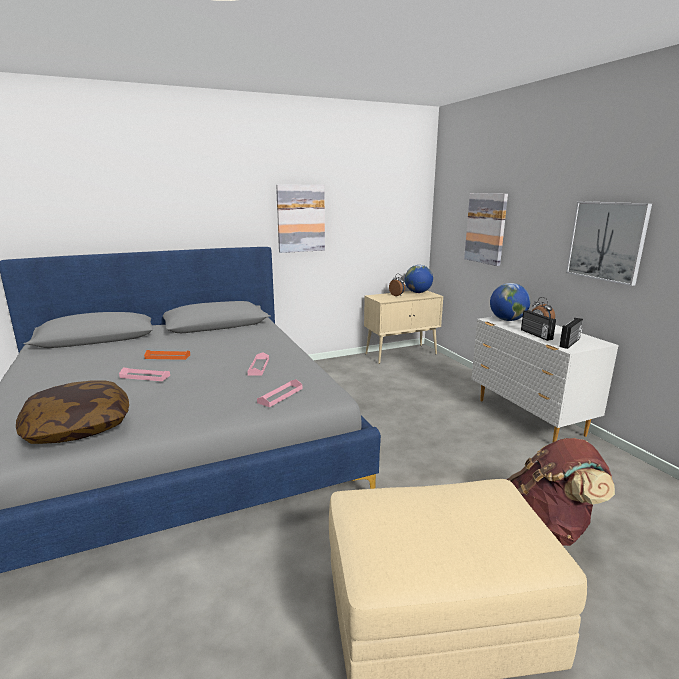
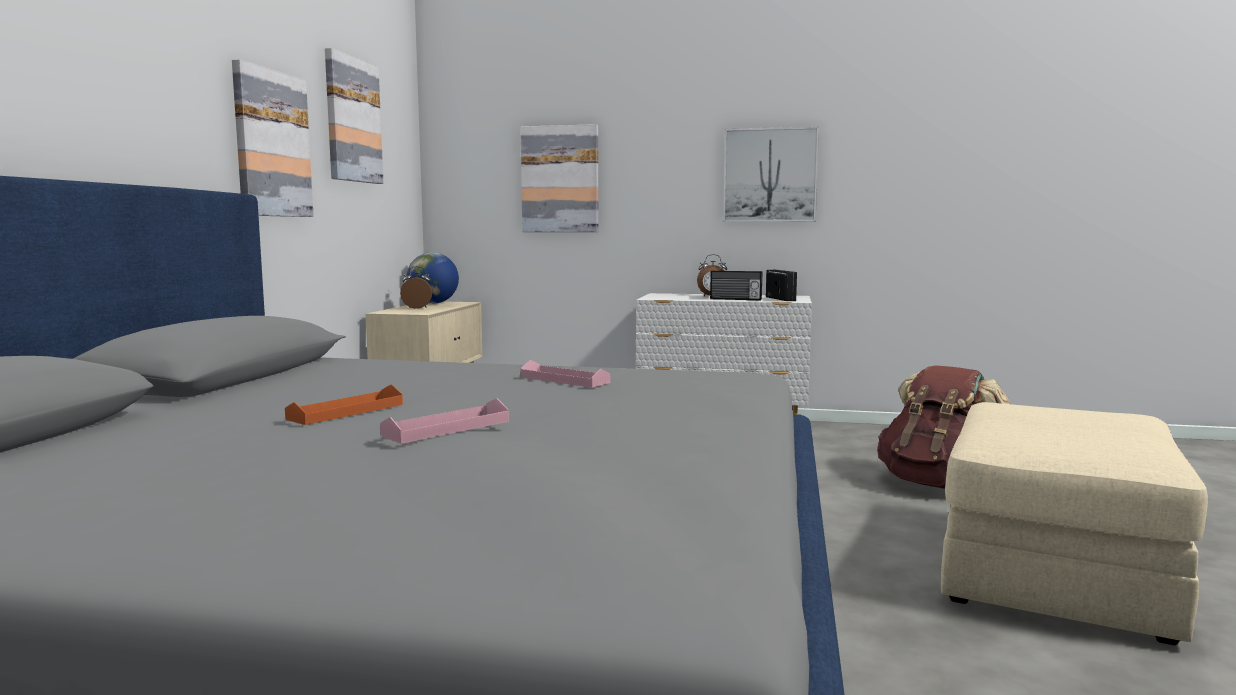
camera: 55 degrees left, 10 degrees down
(78, 427) = (645, 491): pillow -> none
(280, 395) = (718, 386): pink tray -> none
(365, 197) = (352, 120): none -> picture
(507, 320) = (667, 296): globe -> none

